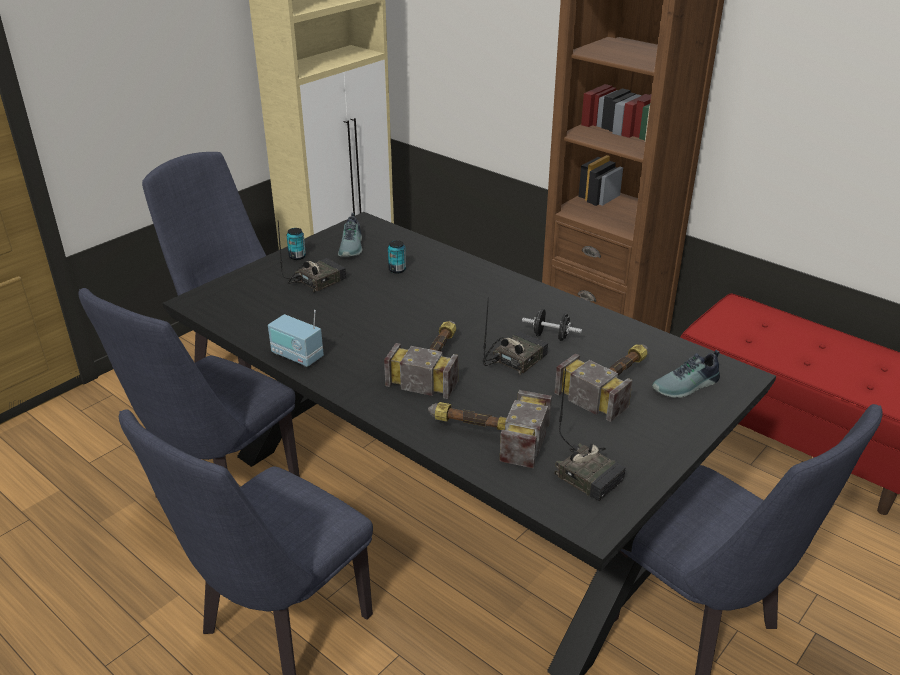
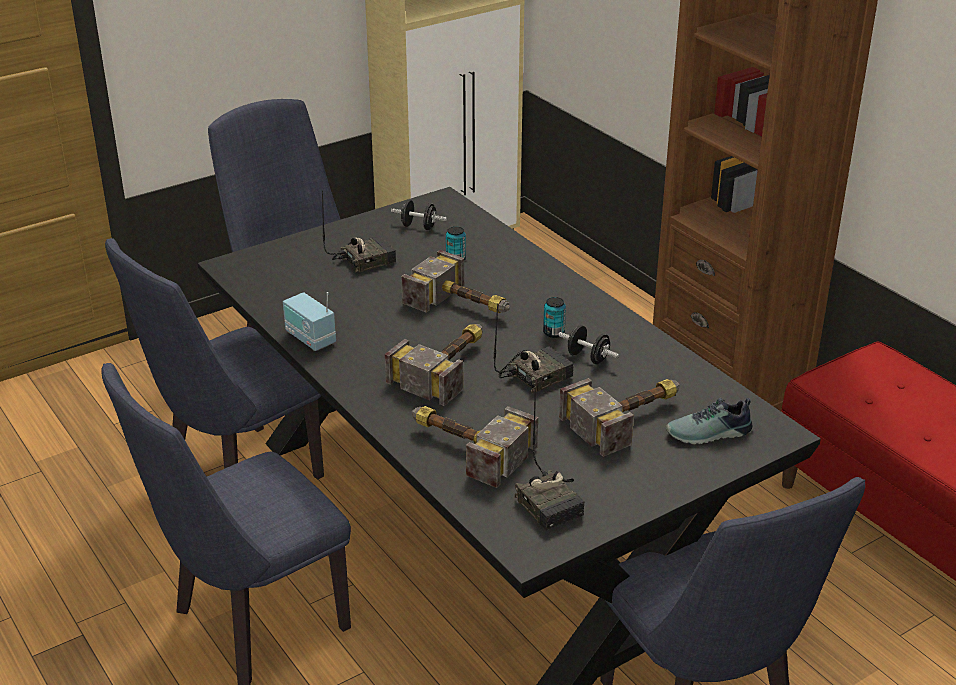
camera: 15 degrees right, 0 degrees up
(297, 256) = (354, 230): can -> can (553, 333)
(352, 247) = (419, 227): shoe -> black dumbbell
(423, 307) = (464, 305): none -> hammer

